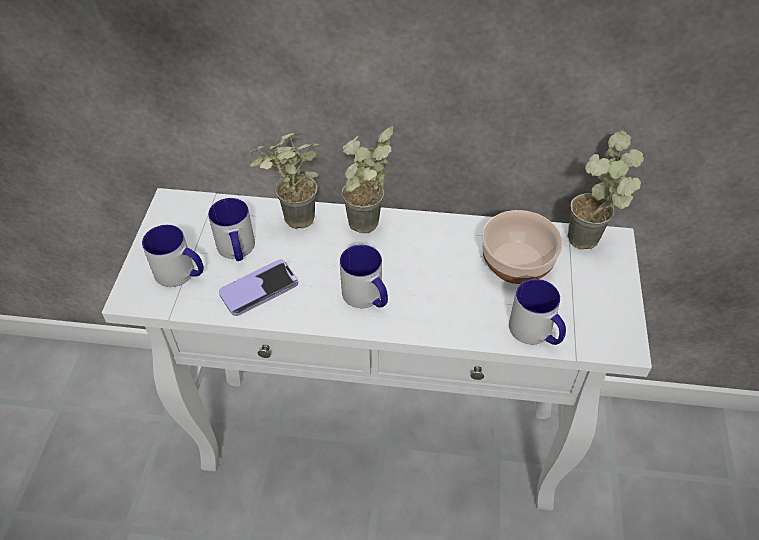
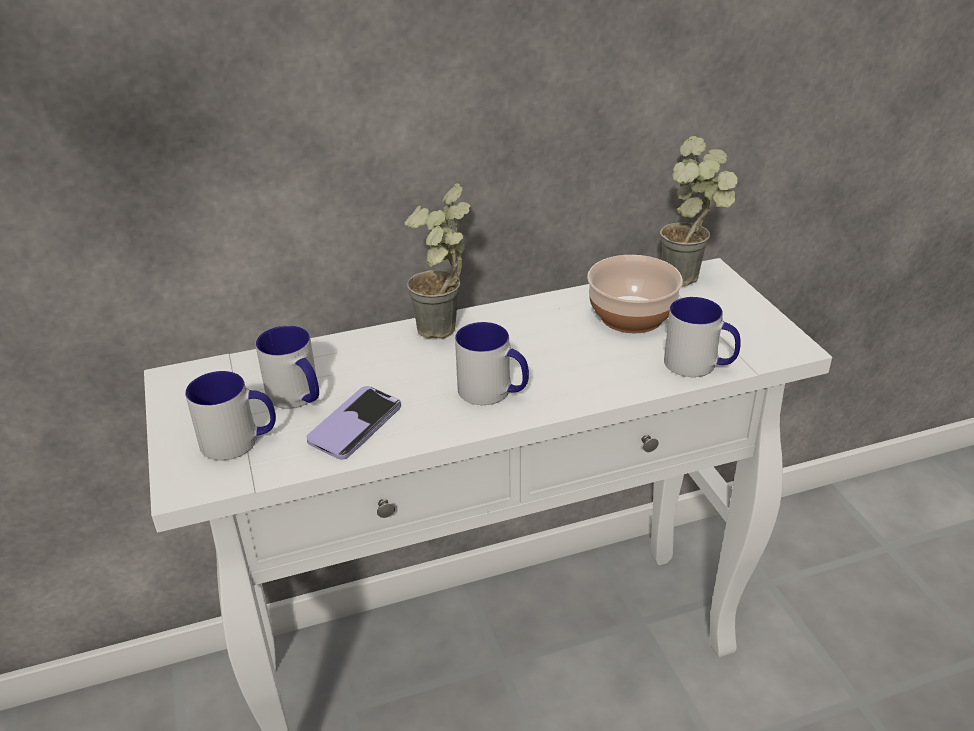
camera: 25 degrees left, 15 degrees down
(292, 224) = (351, 354): potted plant -> none

